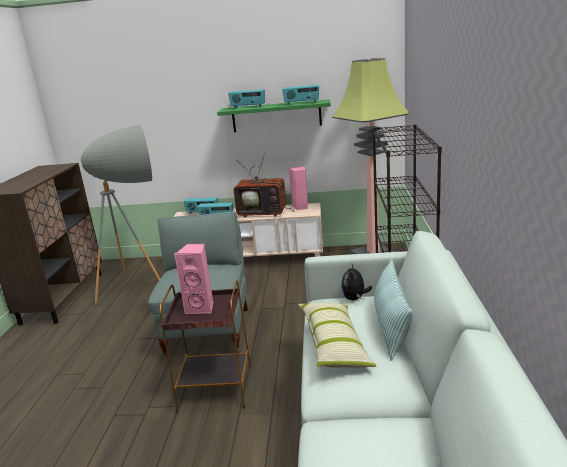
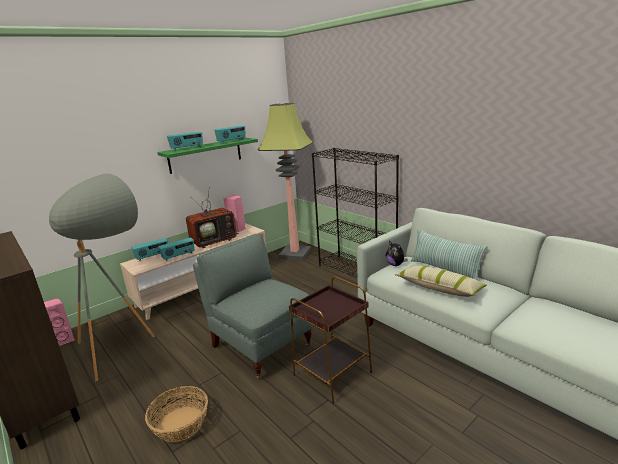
camera: 45 degrees left, 0 degrees up
(85, 359) = (180, 424): none -> basket
(201, 307) = (325, 307): pink speaker -> pink speaker (64, 340)

